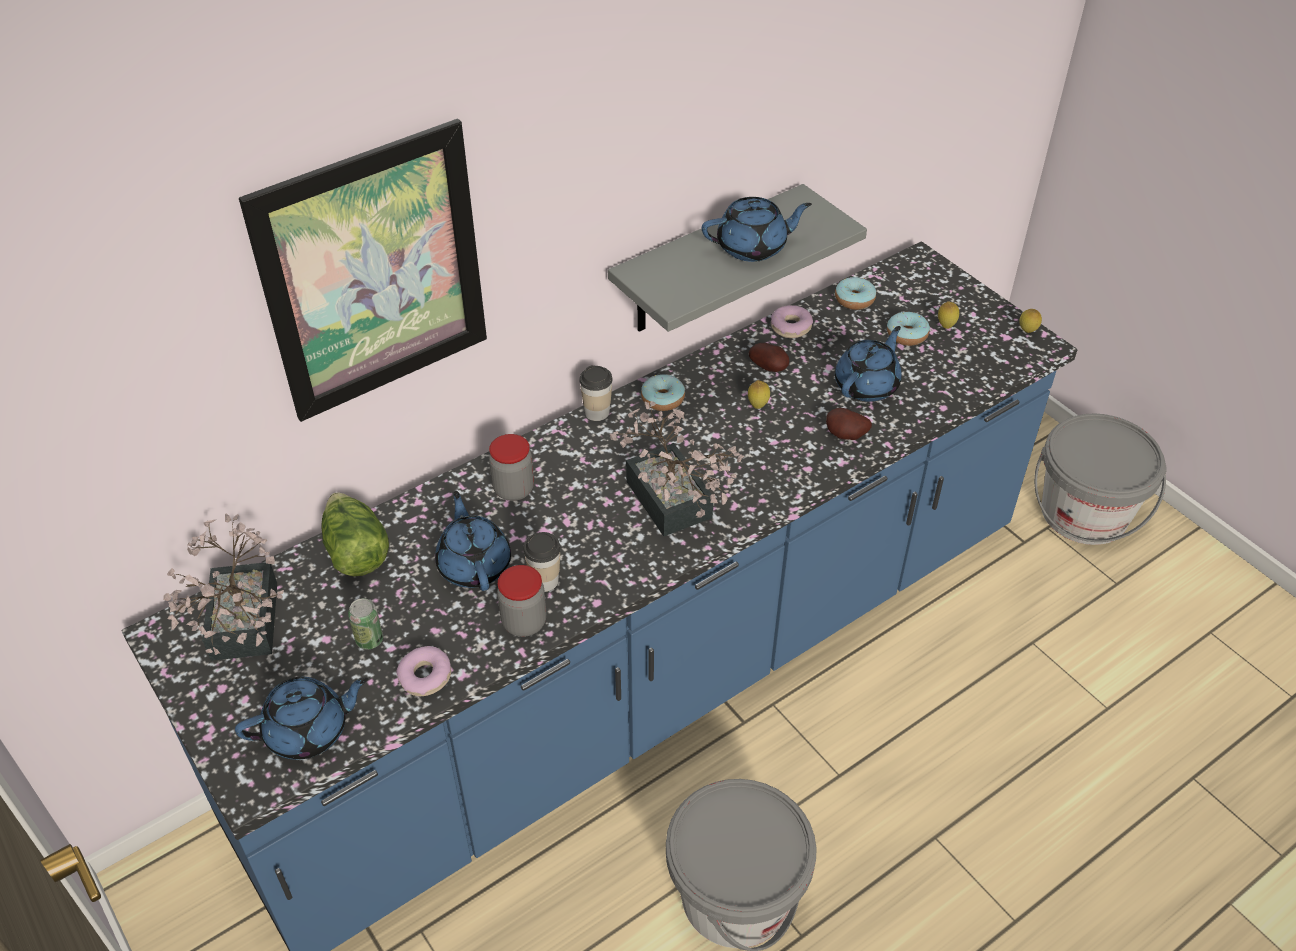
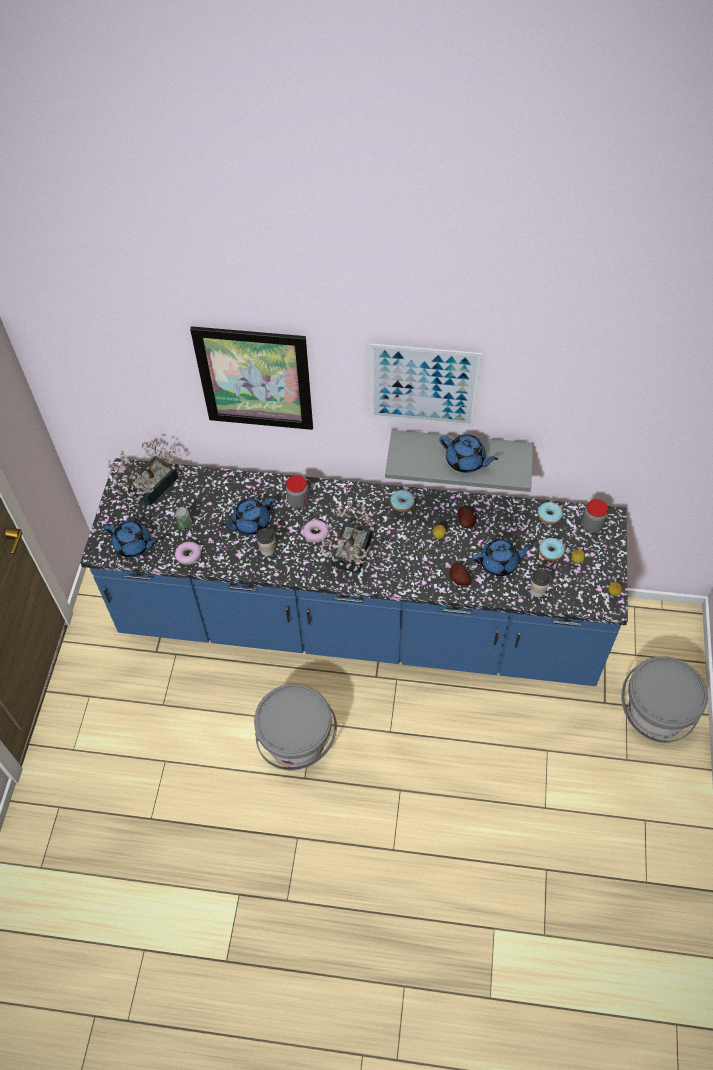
camera: 45 degrees right, 10 degrees up
(355, 551) = (216, 484): lettuce -> none
(474, 564) = (250, 523): blue teapot -> blue teapot turned 150 degrees counterclockwise
(524, 622) = (242, 561): jar -> jar (591, 525)
(597, 412) = (368, 490): cup -> cup (537, 591)
(651, 143) = (423, 386): none -> picture
(791, 327) = (501, 509): donut -> donut (316, 533)

